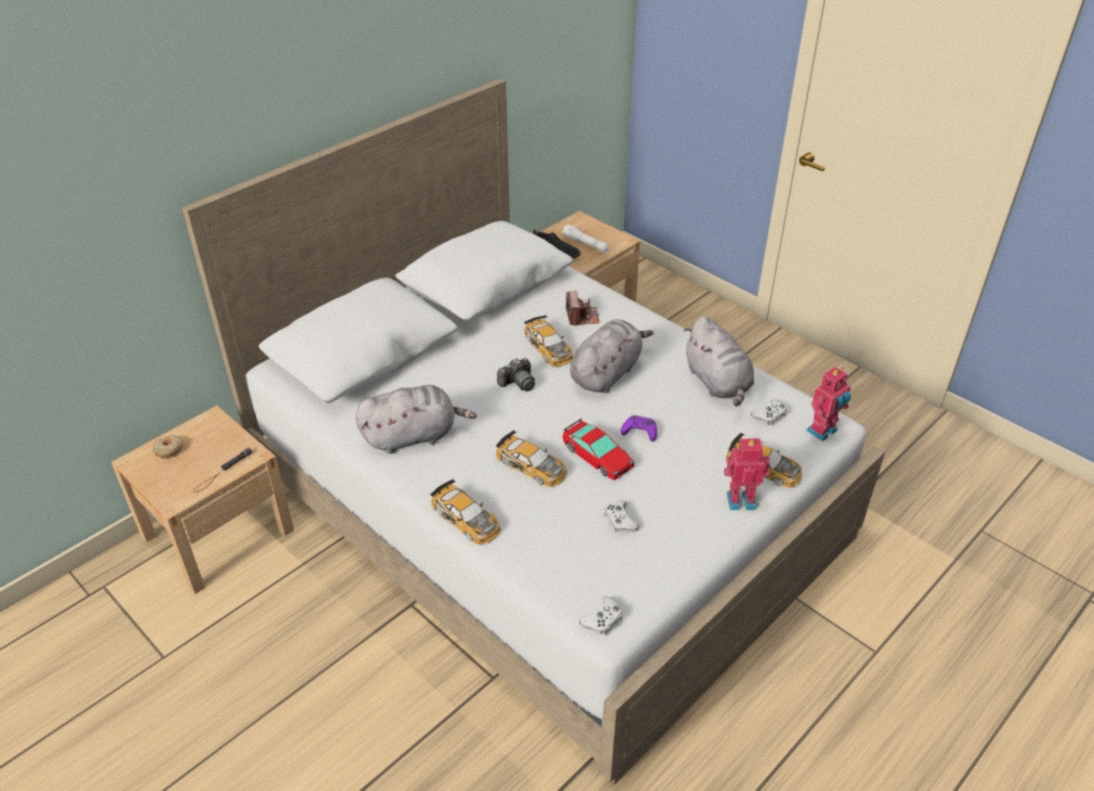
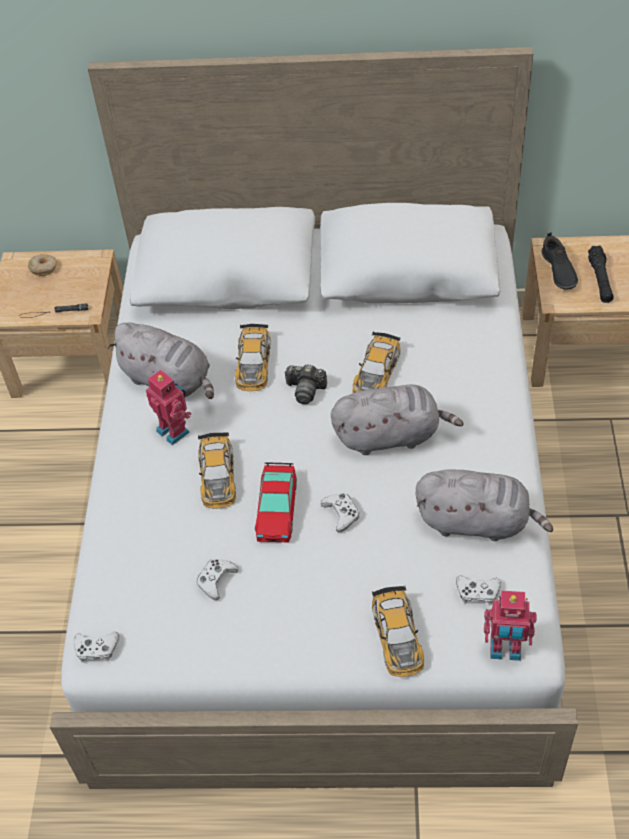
camera: 50 degrees right, 10 degrees up
(466, 519) = (116, 483): toy car -> toy car (253, 363)
(582, 317) = (447, 361): camera -> none
(585, 244) = (600, 280): white flashlight -> black flashlight
(640, 431) = (341, 514): purple game controller -> white game controller
(718, 383) = (477, 521): grey plush toy -> grey plush toy turned 105 degrees counterclockwise
(740, 499) = (335, 647): toy robot -> toy robot (174, 430)

